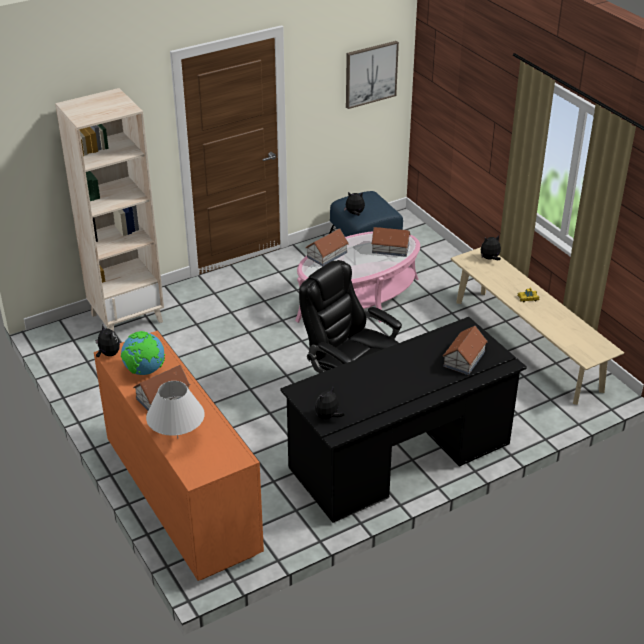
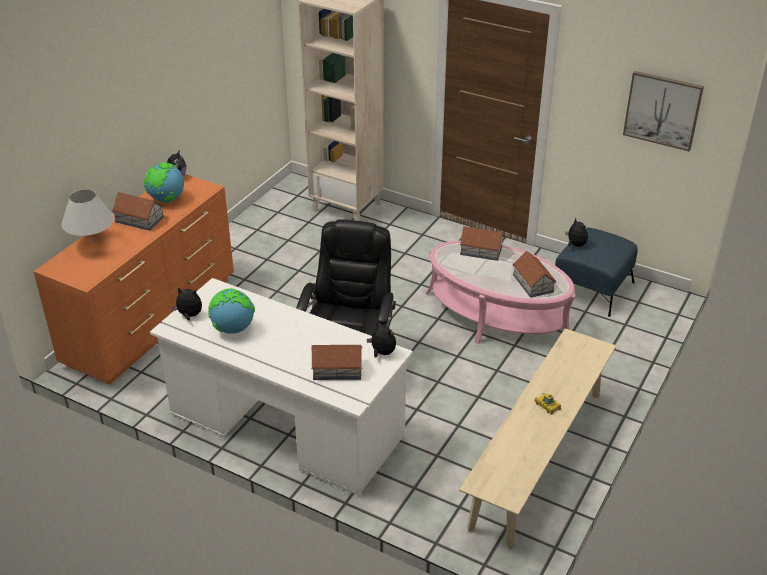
camera: 60 degrees right, 0 degrees up
(368, 397) = (233, 329): none -> globe
(400, 457) = (286, 425): black desk -> white desk
(490, 259) = (592, 355): plush toy -> plush toy (382, 353)

